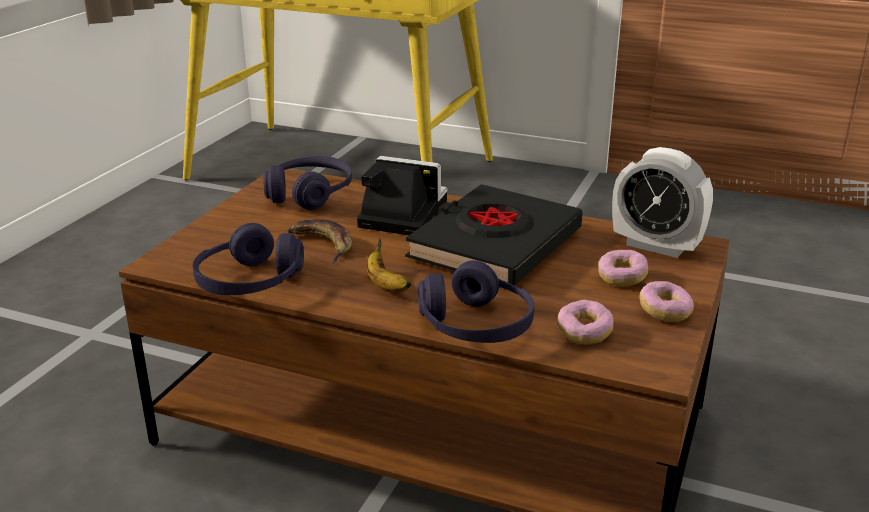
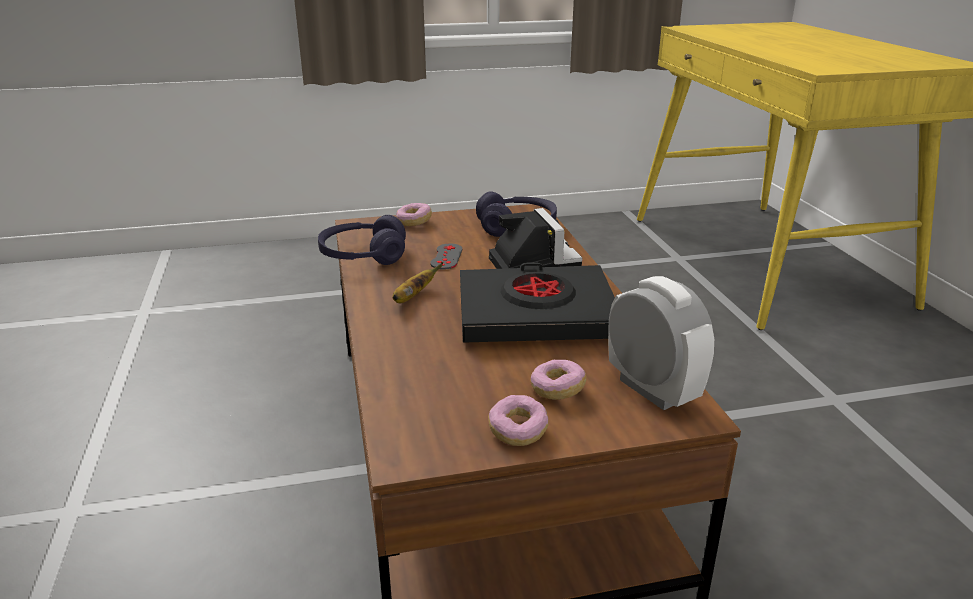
camera: 55 degrees right, 0 degrees up
(322, 244) = (446, 257): banana -> grey game controller
(475, 326) = (390, 349): purple headphones -> none
(584, 333) = (430, 400): donut -> donut (414, 222)
(656, 246) = (652, 390): alarm clock -> alarm clock turned 150 degrees clockwise

